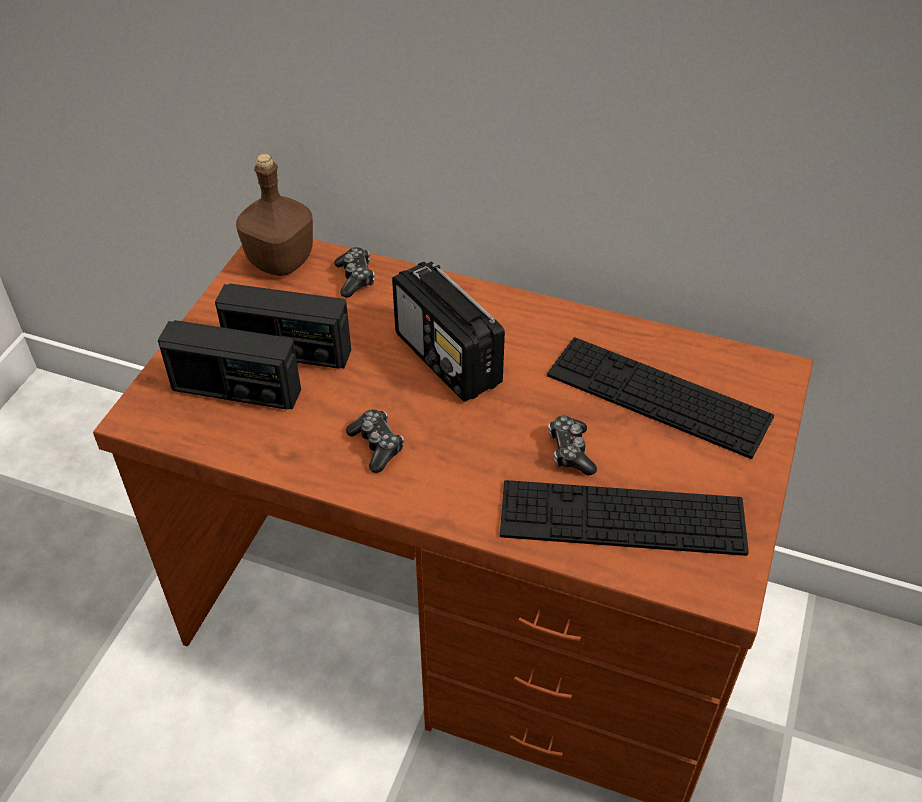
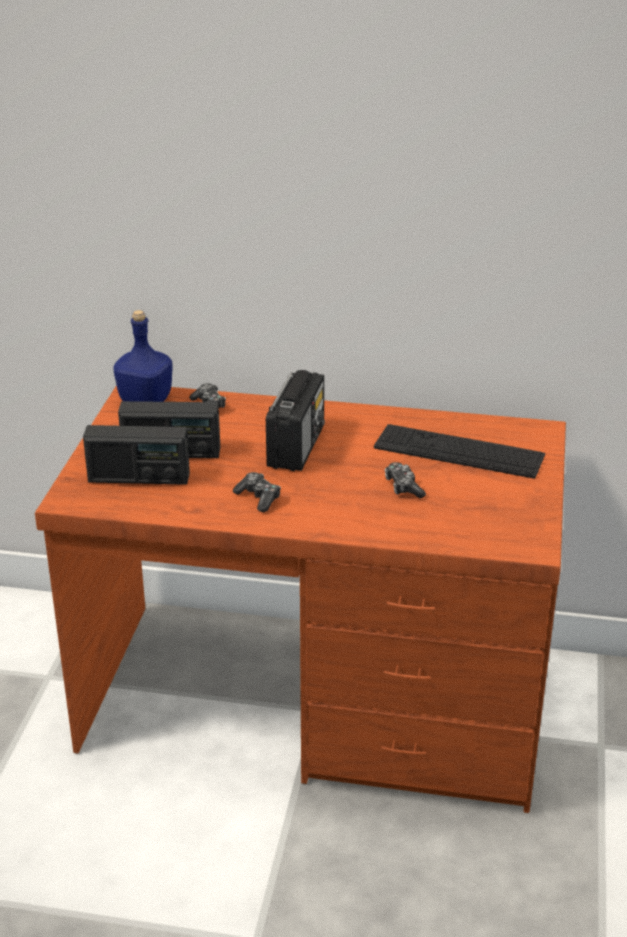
camera: 10 degrees left, 15 degrees down
(281, 261) = (146, 401): brown bottle -> blue bottle
(448, 360) = (296, 446): radio -> radio turned 120 degrees counterclockwise
(622, 518) = (451, 518): keyboard -> none

